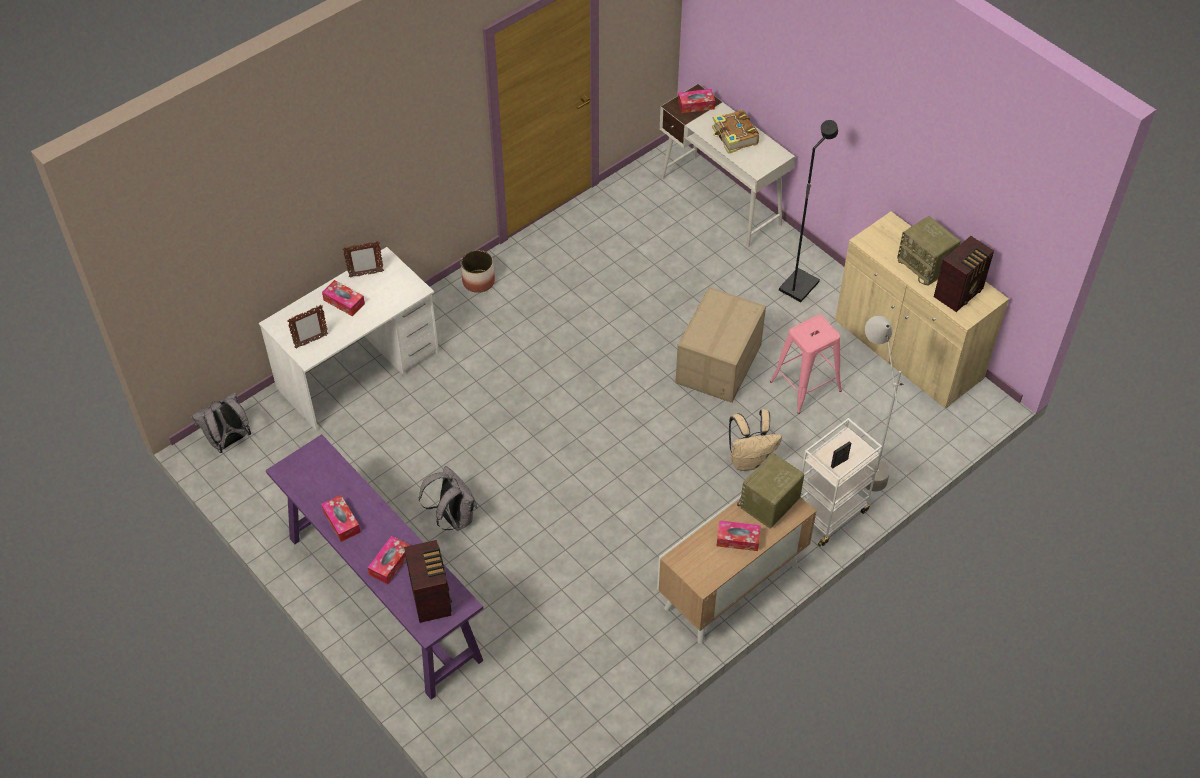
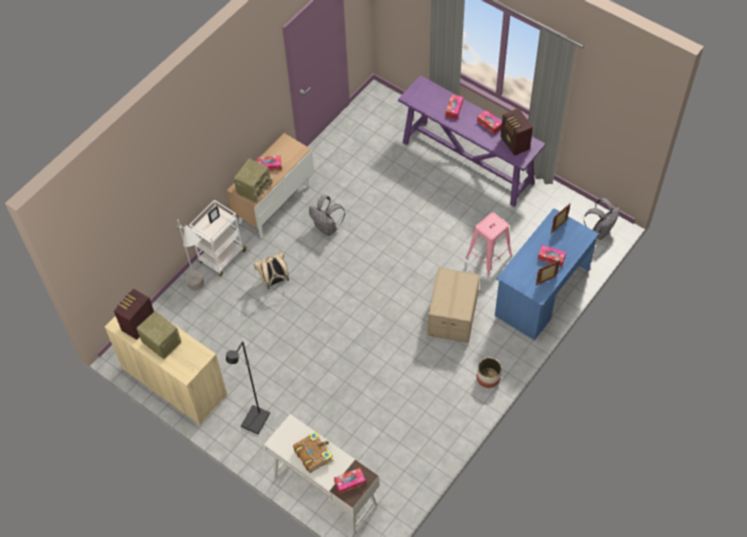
camera: 170 degrees right, 5 degrees up
(359, 371) = (541, 293): white desk -> blue desk
(431, 597) = (426, 98): radio -> radio (514, 143)
(453, 518) = (445, 212): grey backpack -> grey backpack (327, 228)
(719, 364) = (304, 345): cardboard box -> cardboard box (452, 315)
(806, 386) = (243, 340): pink stool -> pink stool (488, 257)

